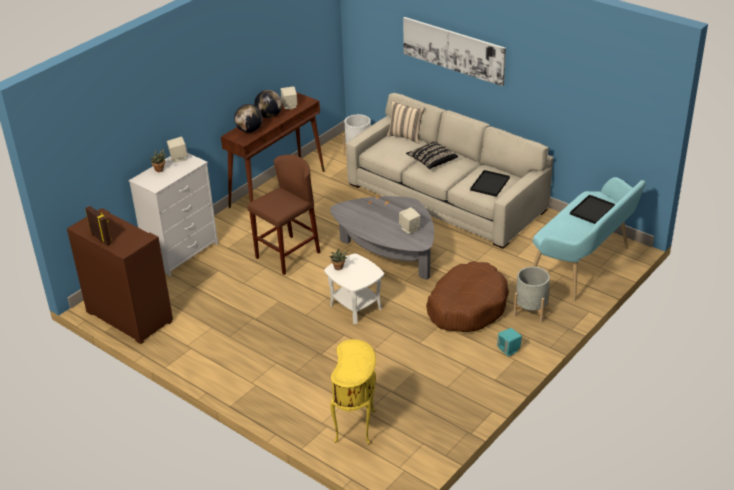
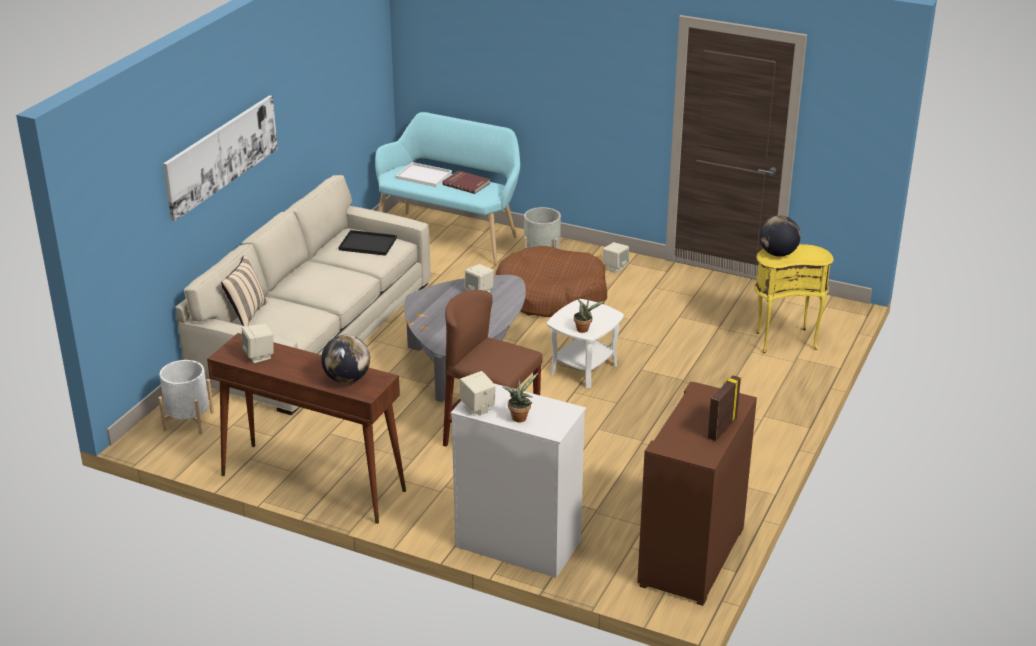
camera: 105 degrees left, 5 degrees down
(269, 116) = (295, 369): globe -> globe (778, 253)
(432, 161) = (316, 287): black pillow -> none
(509, 350) = (615, 267): turquoise speaker -> beige speaker
(573, 229) = (467, 184): none -> red book
(592, 210) = (424, 176): black tray -> white tray

